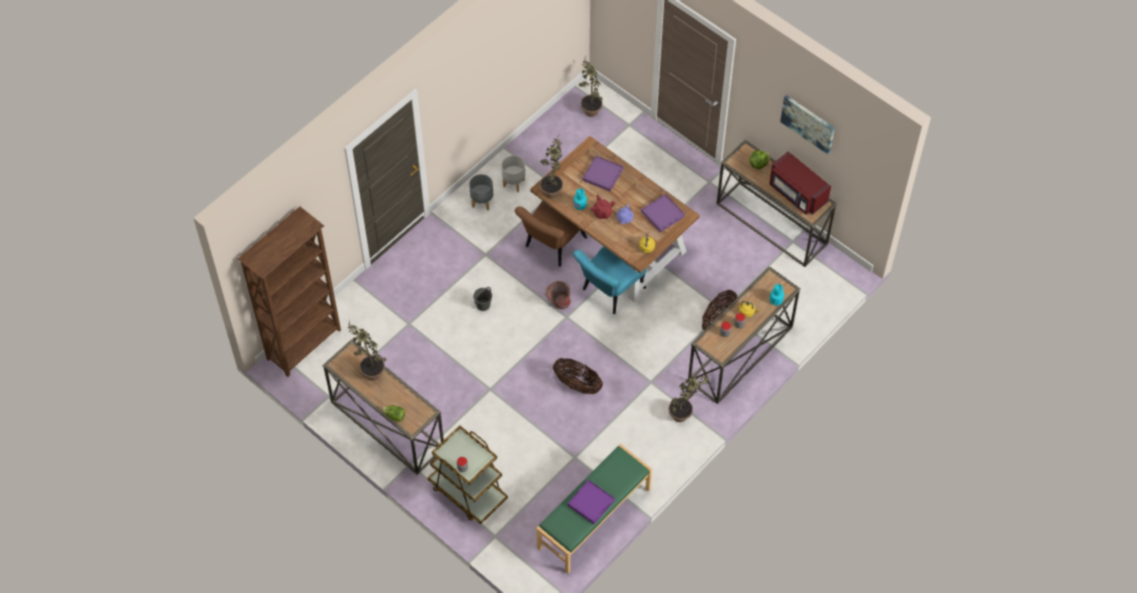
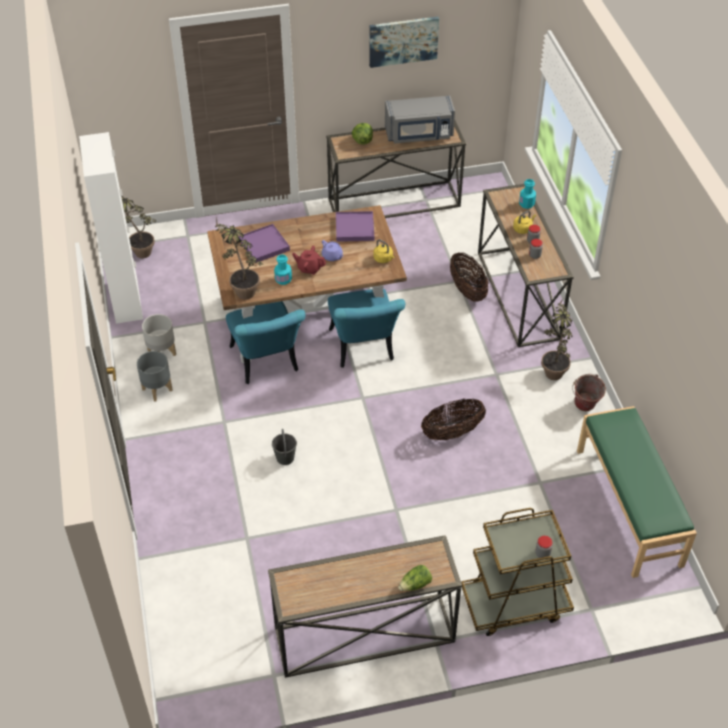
camera: 55 degrees left, 10 degrees down
(305, 344) = (180, 660): brown bookcase -> none
(370, 370) = (328, 575): potted plant -> none
(541, 133) = (126, 300): none -> white cabinet
(551, 246) = (267, 364): brown chair -> turquoise chair
(558, 304) = (341, 396): bucket -> bucket (584, 407)
(591, 503) = (645, 475): purple tray -> none
(797, 193) = (419, 134): red microwave -> grey microwave

